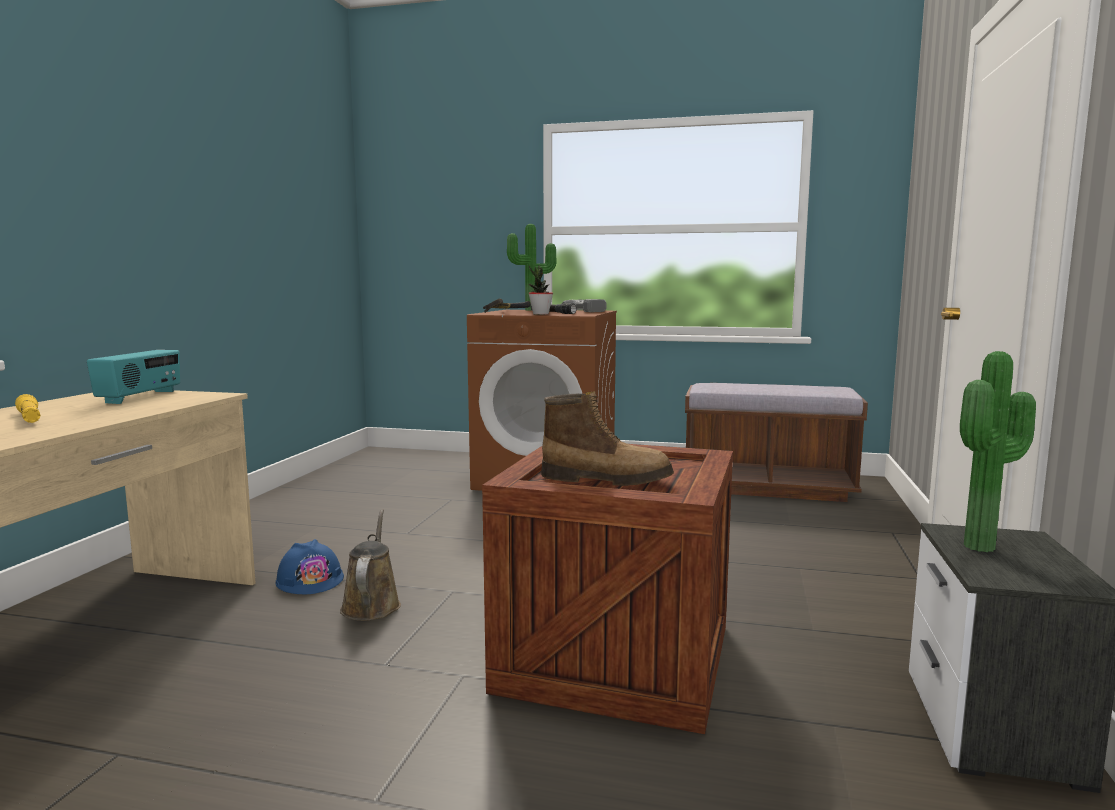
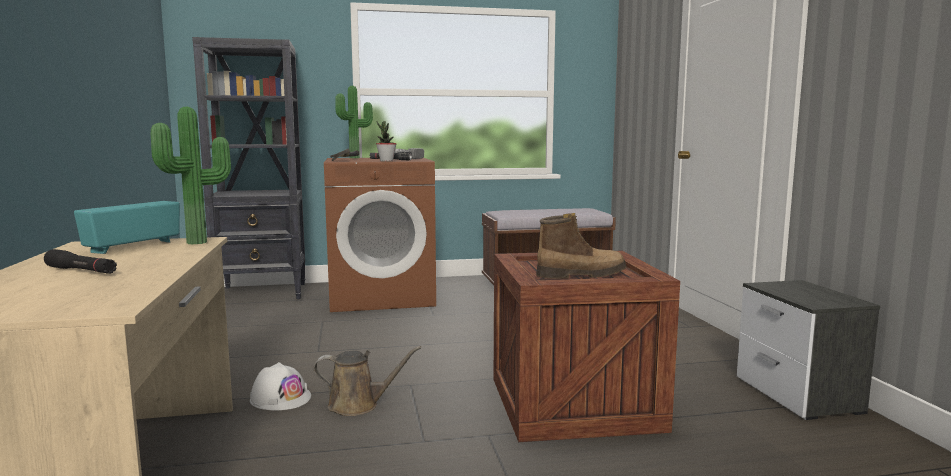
camera: 25 degrees left, 0 degrees up
(29, 418) = (81, 271): yellow flashlight -> black flashlight
(141, 397) = (132, 247): radio -> radio turned 135 degrees counterclockwise
(310, 580) = (280, 398): blue hard hat -> white hard hat
(371, 604) = (358, 405): brown watering can -> brown watering can turned 120 degrees clockwise
(431, 459) = (263, 293): none -> black bookcase
(985, 548) = (791, 291): potted plant -> potted plant (199, 243)

